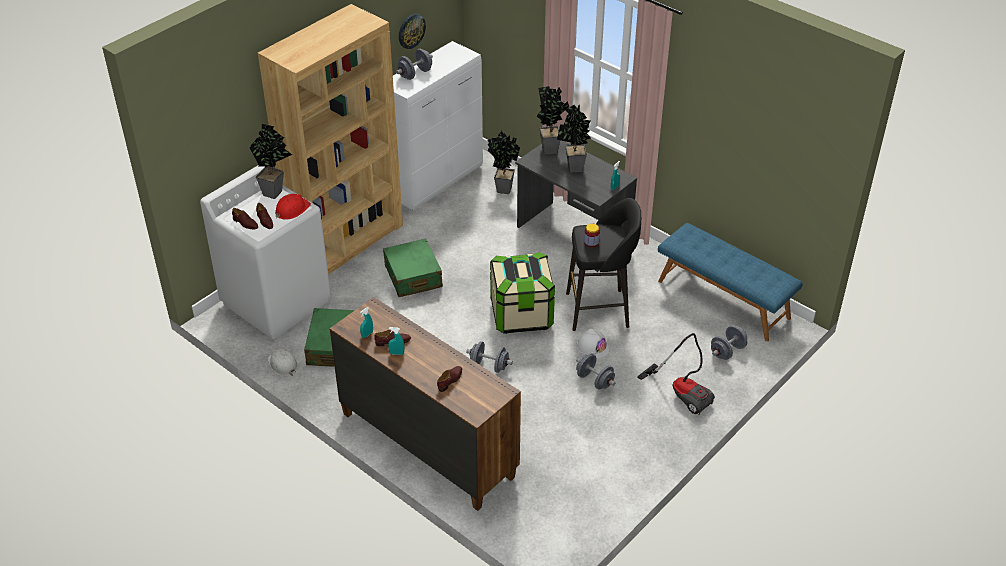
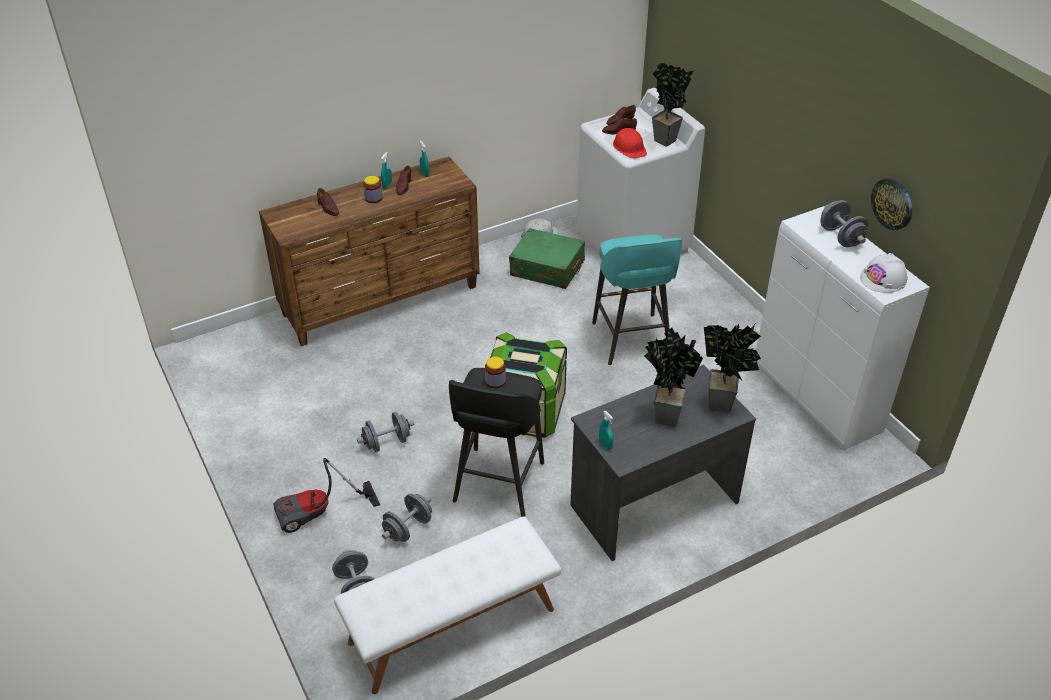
camera: 110 degrees right, 0 degrees up
(347, 241) = (715, 304): brown bookcase -> none
(413, 276) = (632, 341): green suitcase -> turquoise stool
(421, 355) = (373, 198): none -> jar
(489, 365) = (459, 366): grey dumbbell -> grey dumbbell (408, 528)
(502, 188) = (784, 460): potted plant -> none
(593, 346) = (439, 458): white hard hat -> white hard hat (883, 279)
(724, 299) = (452, 627): blue bench -> white bench

